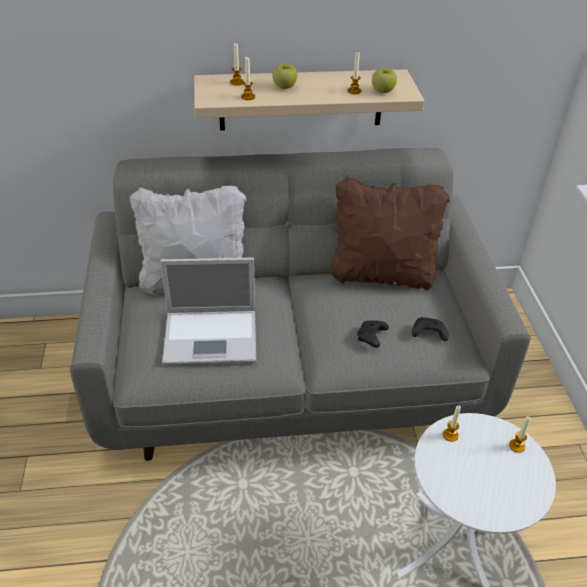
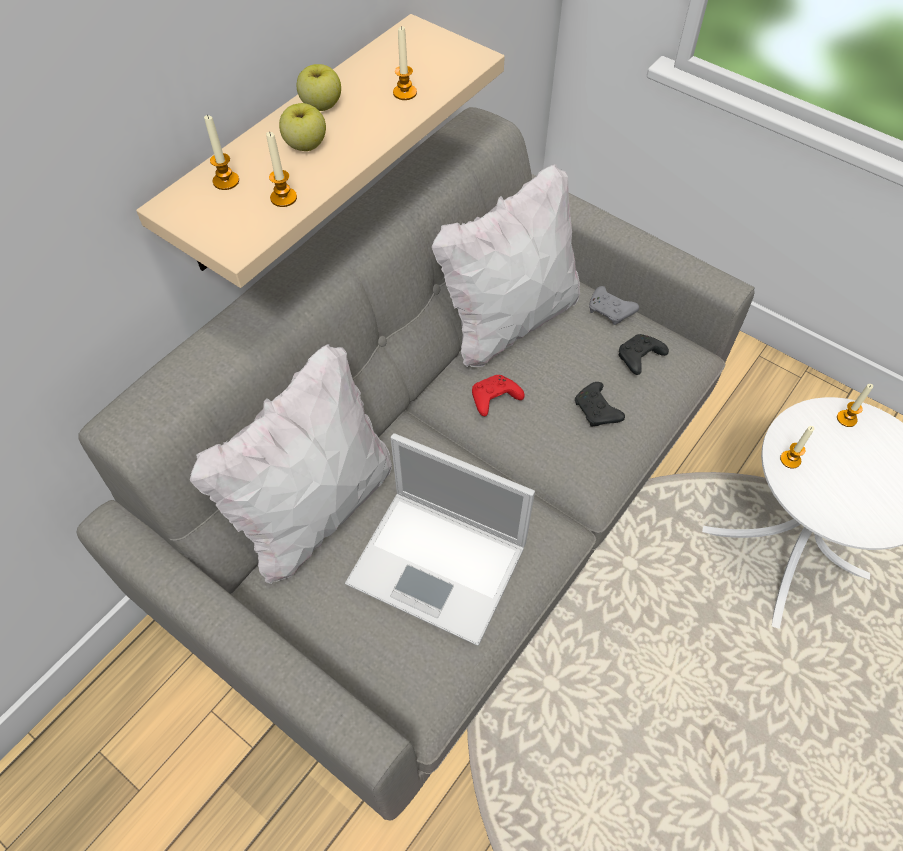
camera: 45 degrees left, 15 degrees up
(212, 336) = (440, 565): laptop -> laptop turned 75 degrees clockwise
(327, 297) = (494, 400): none -> red game controller
(381, 275) = (509, 322): brown pillow -> white pillow
(382, 91) = (438, 70): apple -> apple (321, 105)
(442, 305) = (610, 311): none -> grey game controller

